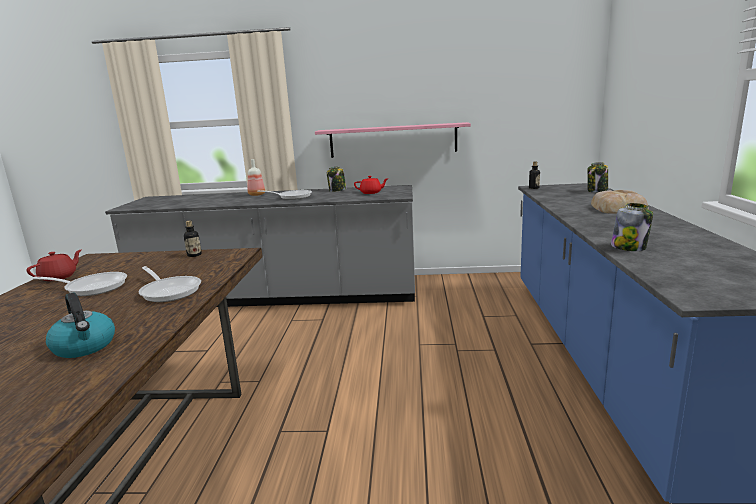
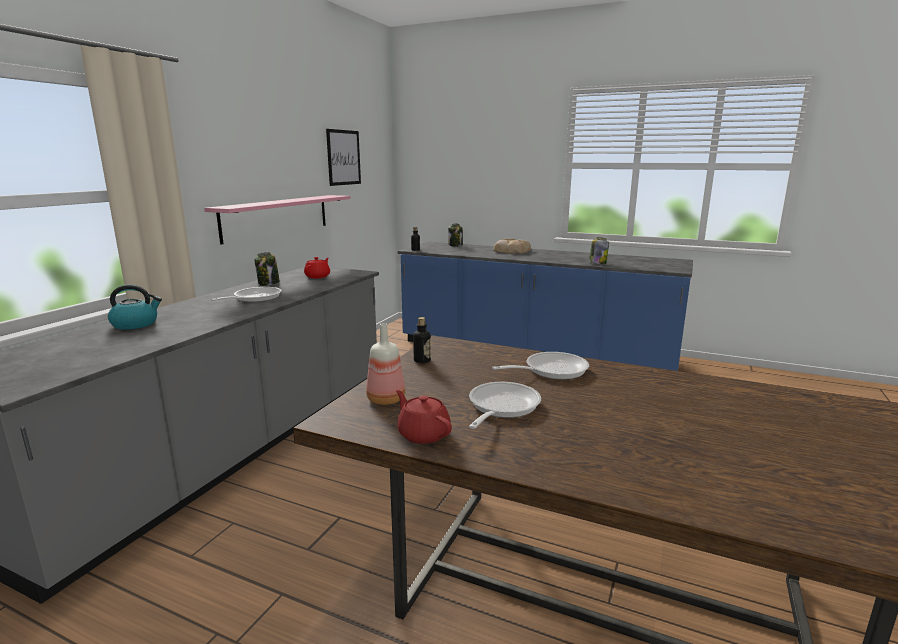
camera: 70 degrees left, 0 degrees up
(85, 347) = (683, 397): kettle -> kettle (136, 324)
(256, 195) = (184, 310): bottle -> bottle (386, 400)
(496, 83) = (343, 157): none -> picture

